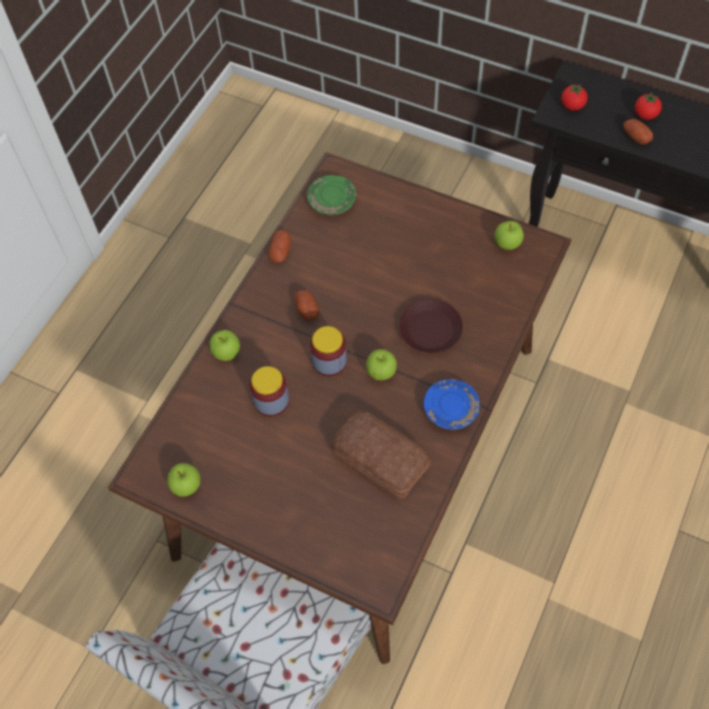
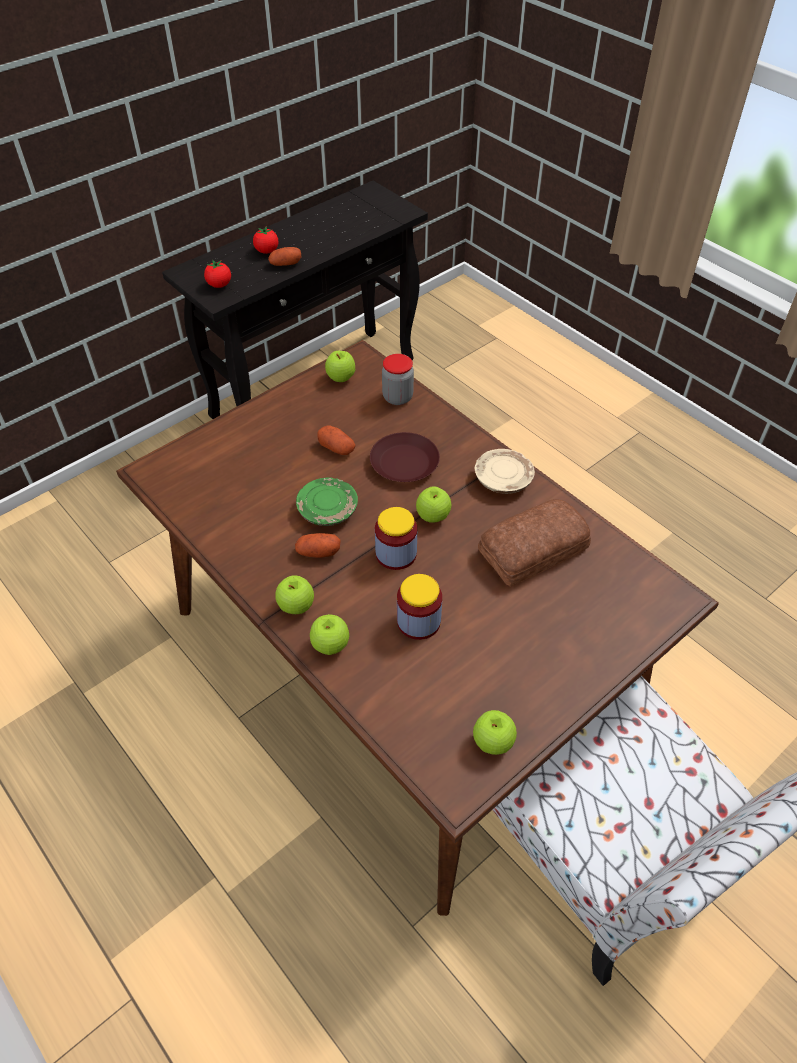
camera: 70 degrees left, 10 degrees down
(251, 317) = (296, 606): none -> apple
(280, 252) = (224, 551): potato -> potato (336, 448)
(332, 201) = (190, 485): green plate -> green plate (328, 509)
(451, 409) = (503, 479): blue plate -> beige plate
(507, 294) = (397, 397): none -> jar

